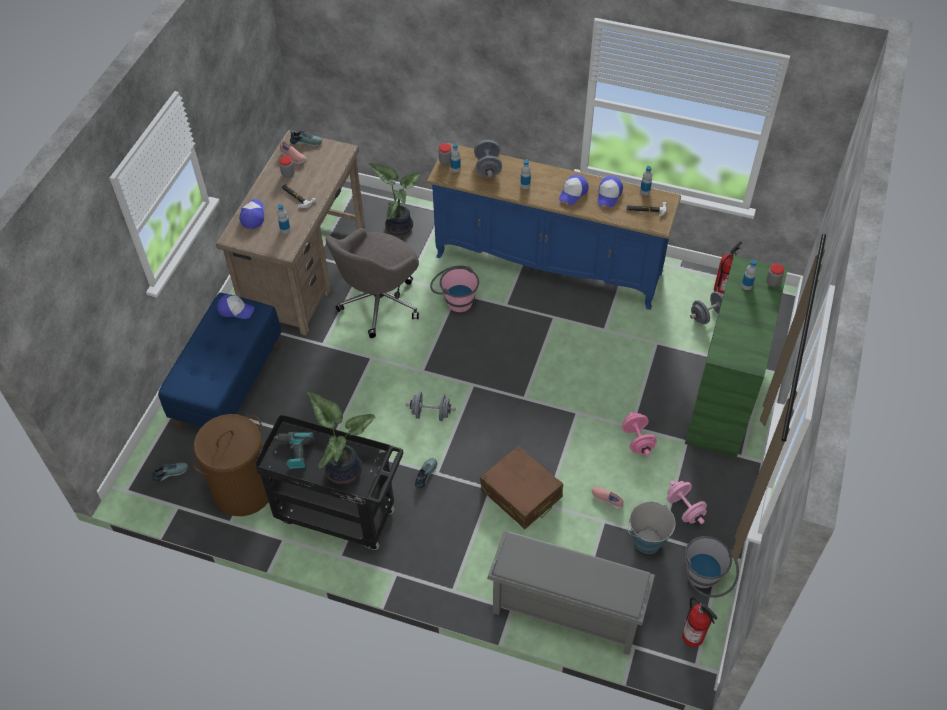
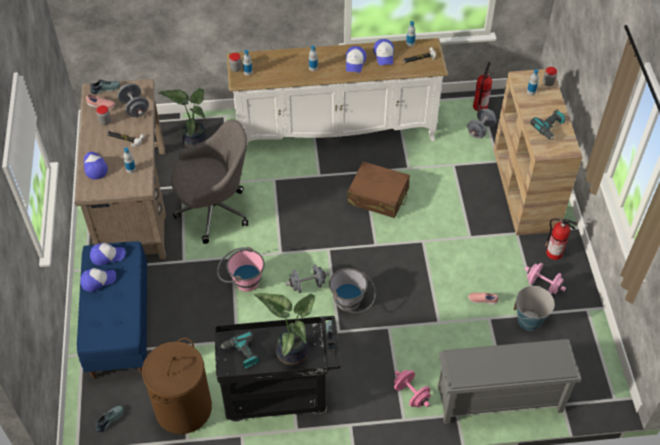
camera: 25 degrees left, 0 degrees up
(214, 331) = (98, 280): none -> cap
(379, 305) = (214, 211): grey office chair -> grey office chair turned 120 degrees counterclockwise
(455, 300) = (275, 185): pink bucket -> pink bucket (242, 280)
(487, 168) = (274, 63): grey dumbbell -> grey dumbbell (135, 108)
(521, 494) = (414, 321): brown suitcase -> brown suitcase (378, 196)
(548, 265) = (336, 132): blue cabinet -> white cabinet
(637, 441) = (480, 246): pink dumbbell -> pink dumbbell (411, 394)
(693, 637) = (601, 379): fire extinguisher -> fire extinguisher (555, 253)
(705, 580) = (586, 333): grey bucket -> grey bucket (351, 304)
(724, 397) = (526, 189): green bookcase -> brown bookcase
(744, 332) = (550, 128): none -> power drill

